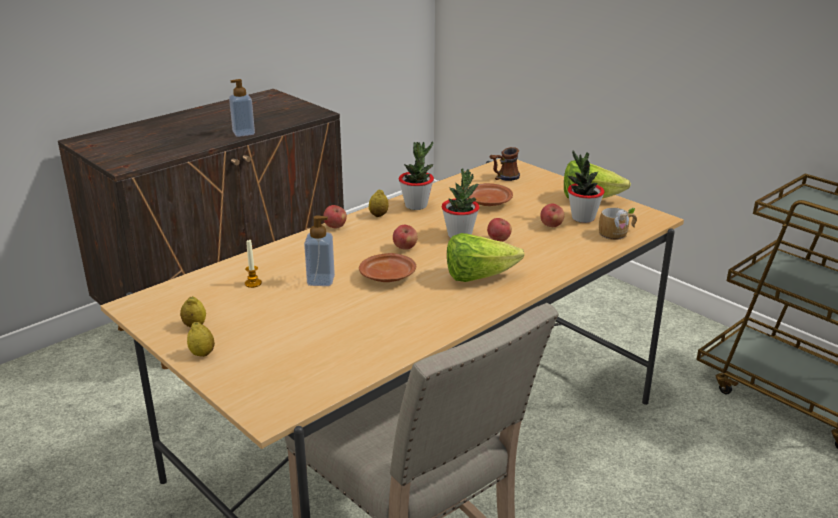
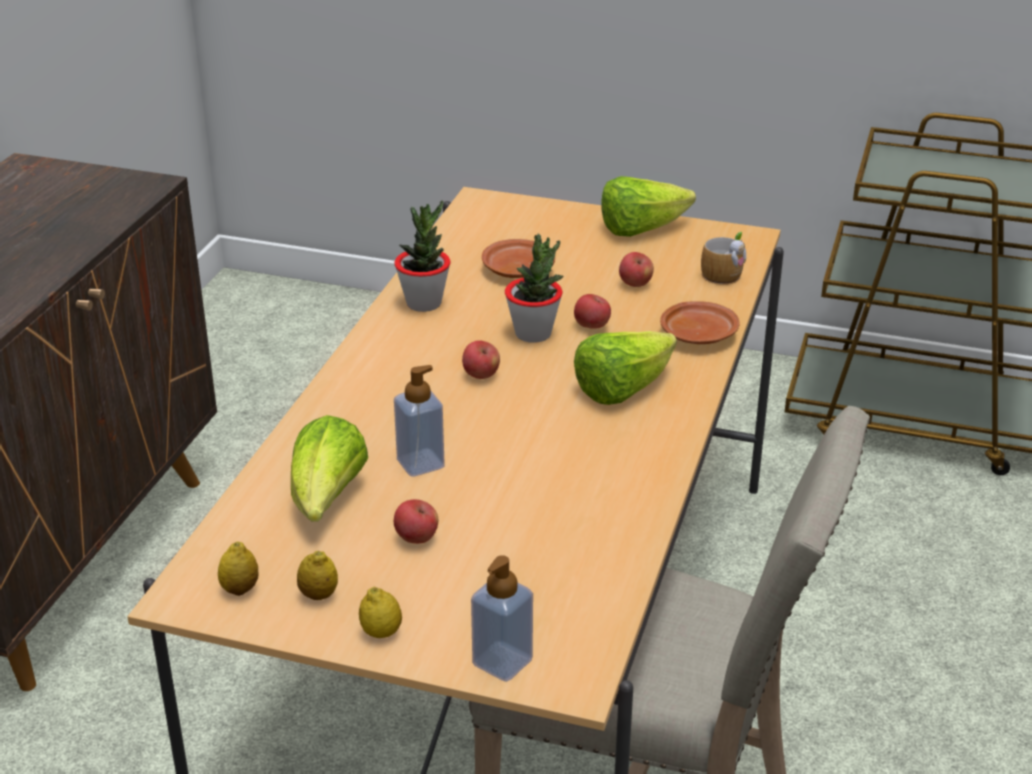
camera: 30 degrees left, 5 degrees up
(243, 133) = (71, 251): soap dispenser -> soap dispenser (502, 662)
(253, 283) = (327, 500): candle -> lettuce
(335, 227) = (345, 372): apple -> apple (416, 538)
(378, 215) = (387, 334): lemon -> lemon (240, 589)
(388, 276) = (506, 427): brown plate -> brown plate (699, 335)
(503, 178) = (497, 225): mug -> none
(583, 218) = (662, 261): potted plant -> none

